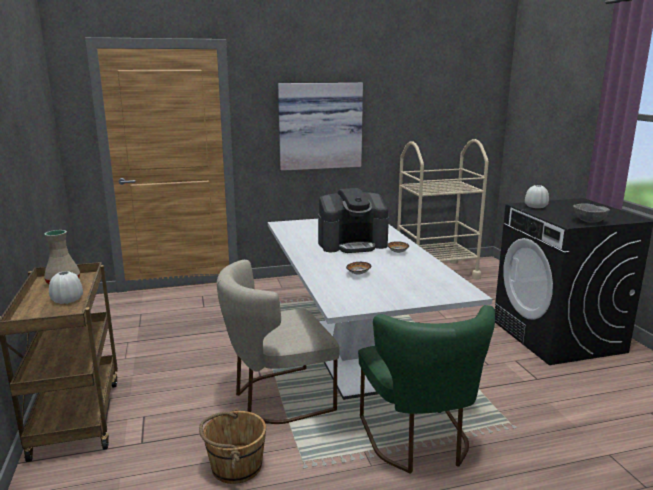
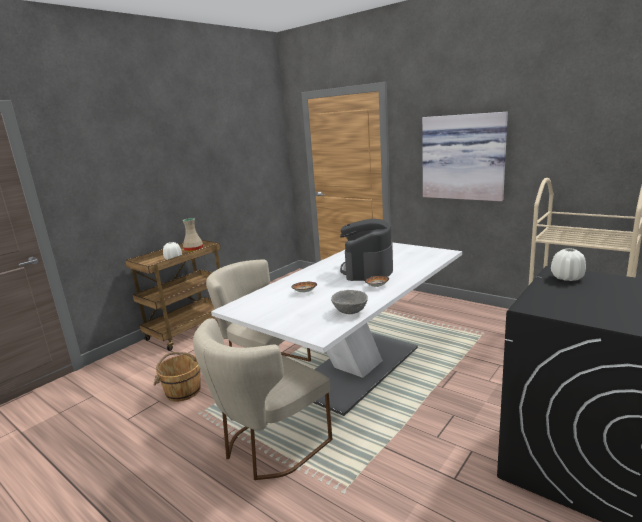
camera: 55 degrees right, 0 degrees up
(352, 244) = (367, 270): coffee machine -> coffee machine turned 60 degrees clockwise
(419, 442) = (269, 447): green chair -> beige chair
(588, 221) = (569, 312): grey bowl -> grey bowl (350, 311)

